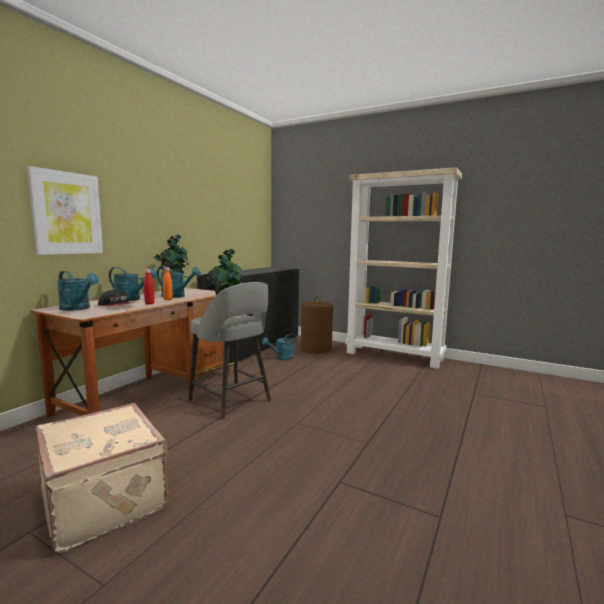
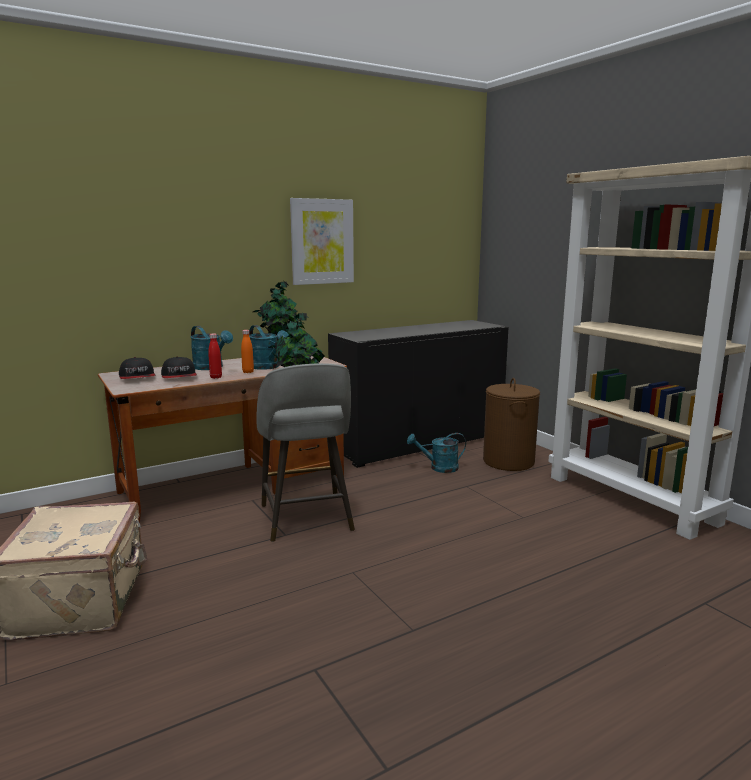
camera: 30 degrees right, 5 degrees up
(67, 213) = (142, 261): picture -> picture (322, 241)
(78, 308) = (137, 377): turquoise watering can -> cap

